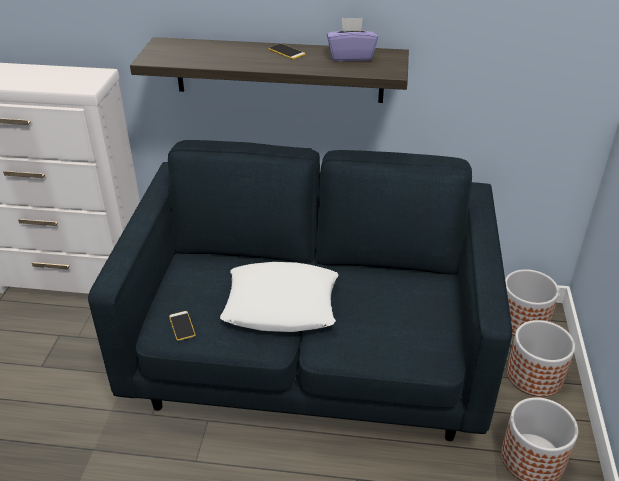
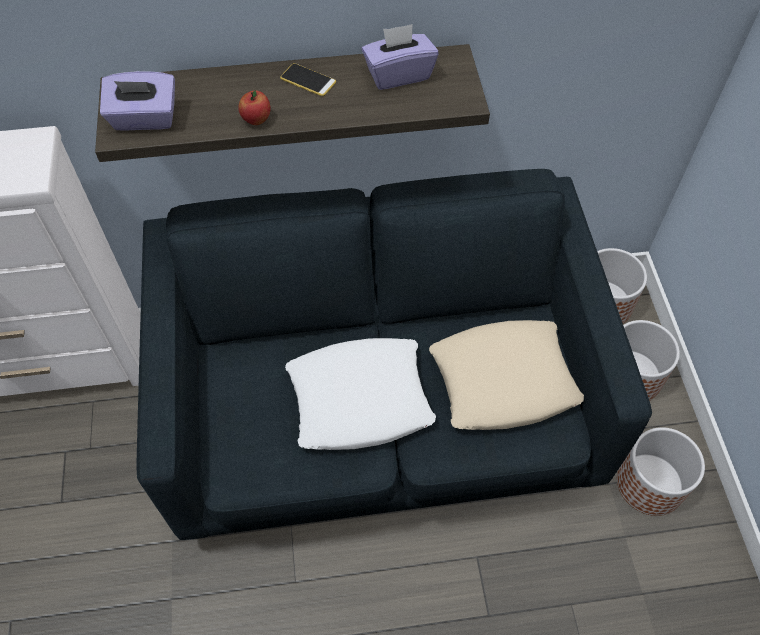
camera: 15 degrees left, 20 degrees up
(169, 55) = (145, 119): none -> purple tissue box
(182, 326) = (252, 460): phone -> none
(242, 64) = (256, 120): none -> apple
(402, 314) = (503, 380): none -> beige pillow

